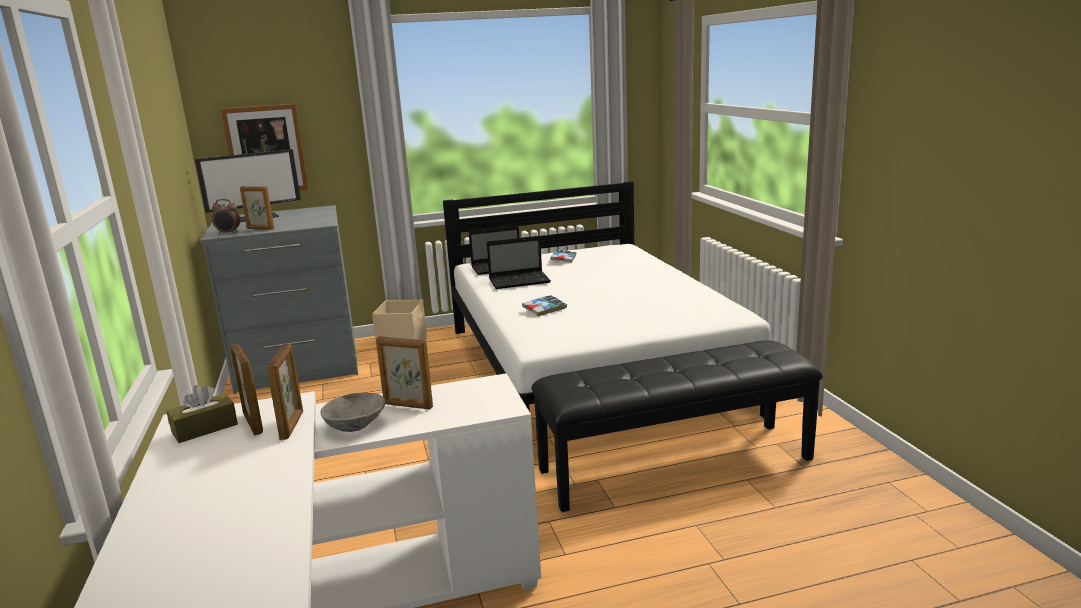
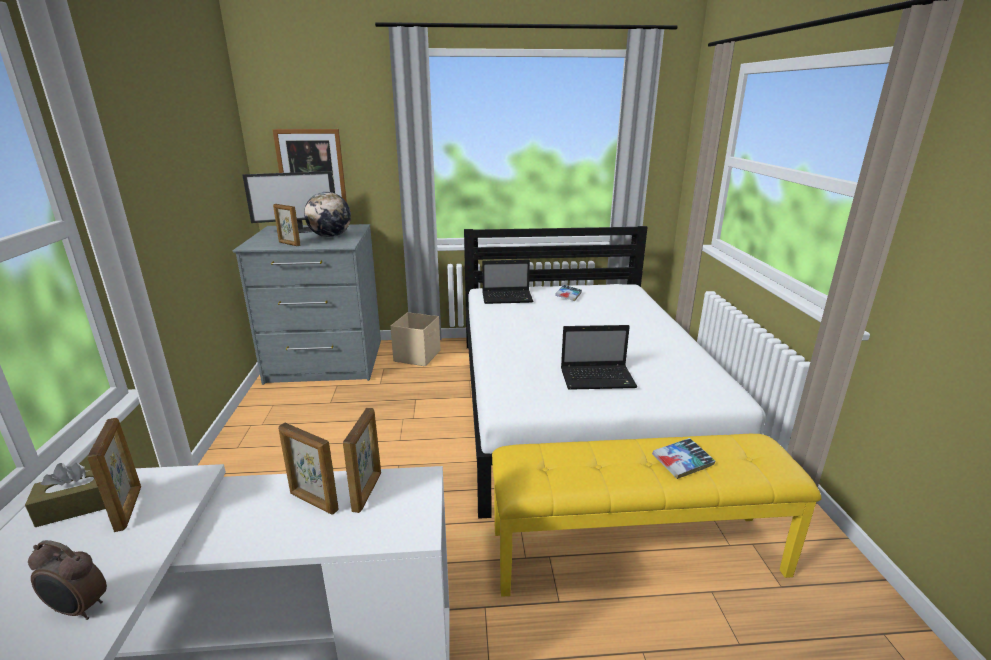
camera: 10 degrees right, 5 degrees up
(228, 233) = (260, 246): alarm clock -> alarm clock (79, 609)
(292, 425) = (163, 522): picture frame -> picture frame (367, 491)
(301, 219) = (330, 236): none -> globe
(357, 425) = (243, 527): grey bowl -> none
(520, 281) = (520, 316): laptop -> laptop (599, 378)
(544, 309) = (531, 356): book -> book (682, 462)
(675, 463) = (636, 550): black bench -> yellow bench

